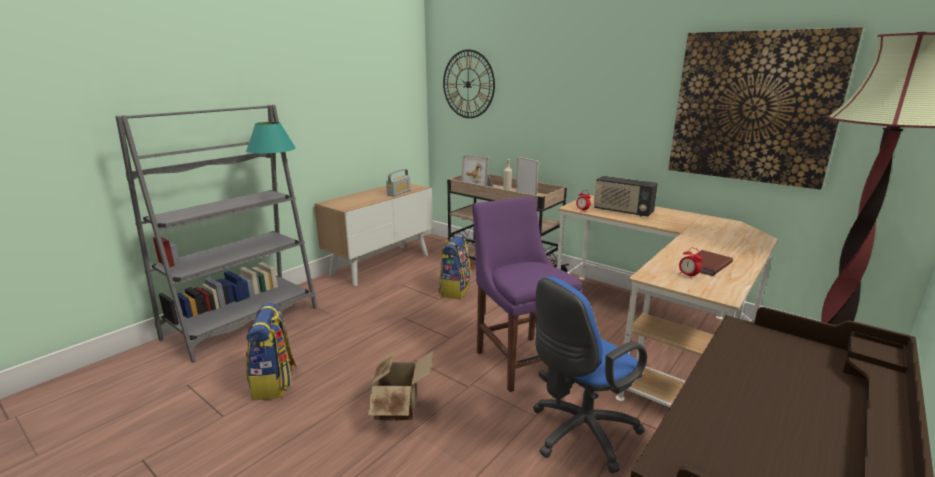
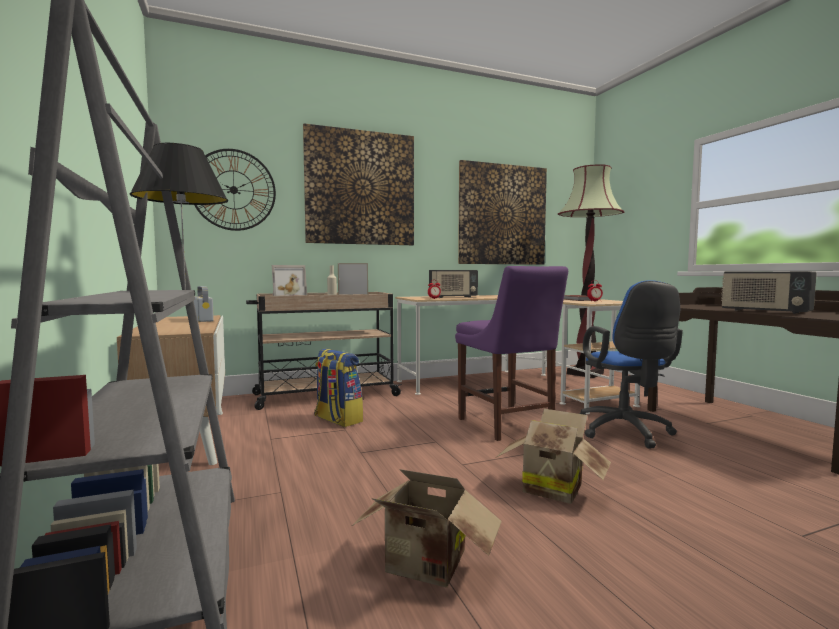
camera: 60 degrees left, 15 degrees down
(274, 383) = (426, 568): backpack -> cardboard box
(278, 196) = (185, 289): turquoise table lamp -> black table lamp
(519, 359) = (507, 426): purple chair -> purple chair turned 120 degrees counterclockwise
(564, 77) = (360, 188): none -> picture
(738, 403) = (764, 311): none -> radio

